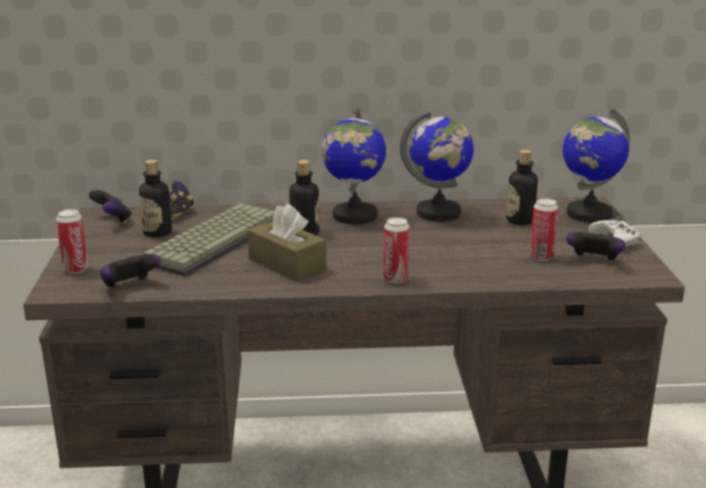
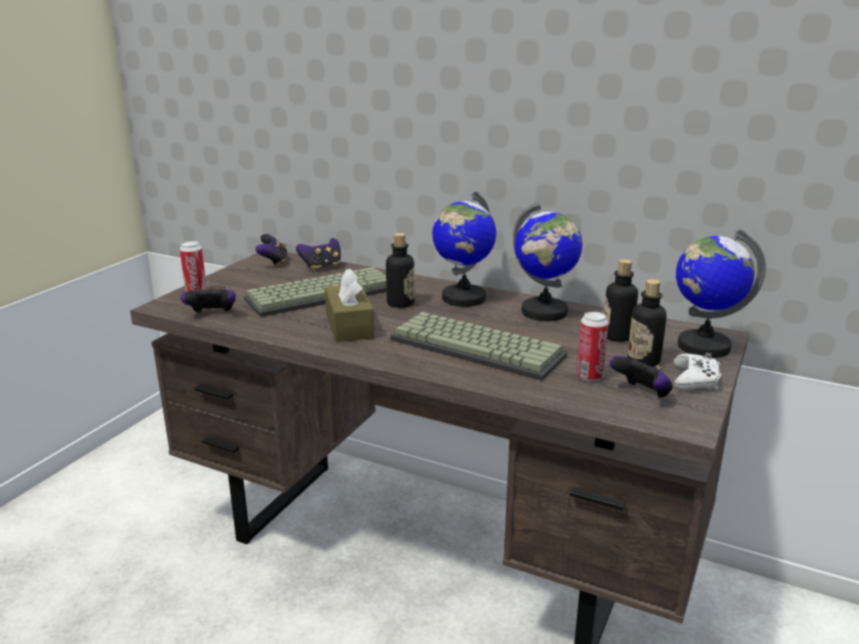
camera: 30 degrees right, 0 degrees up
(157, 232) = (290, 278): bottle -> bottle (643, 361)
(395, 279) = (420, 361): can -> none
(427, 255) = (479, 347): none -> keyboard

